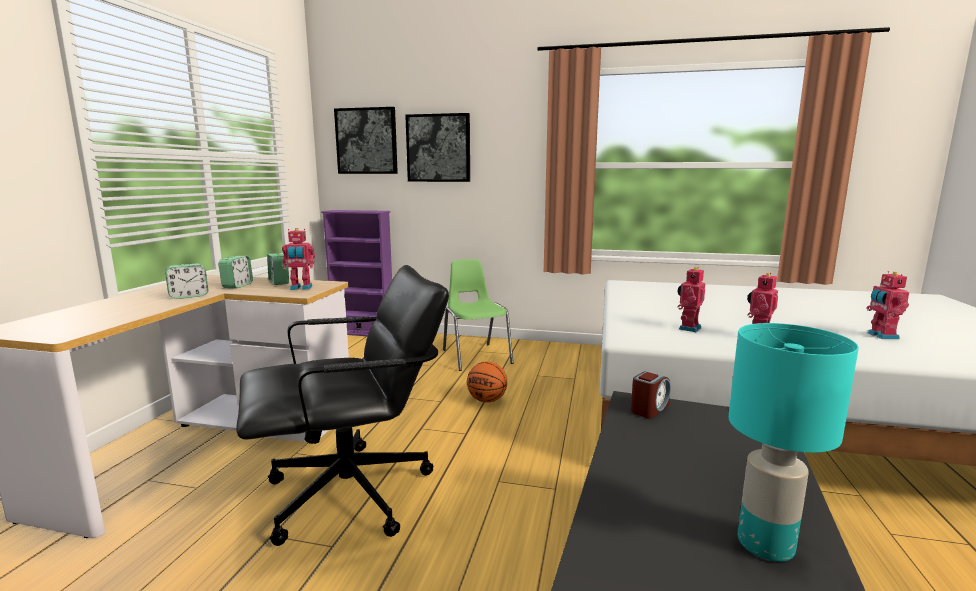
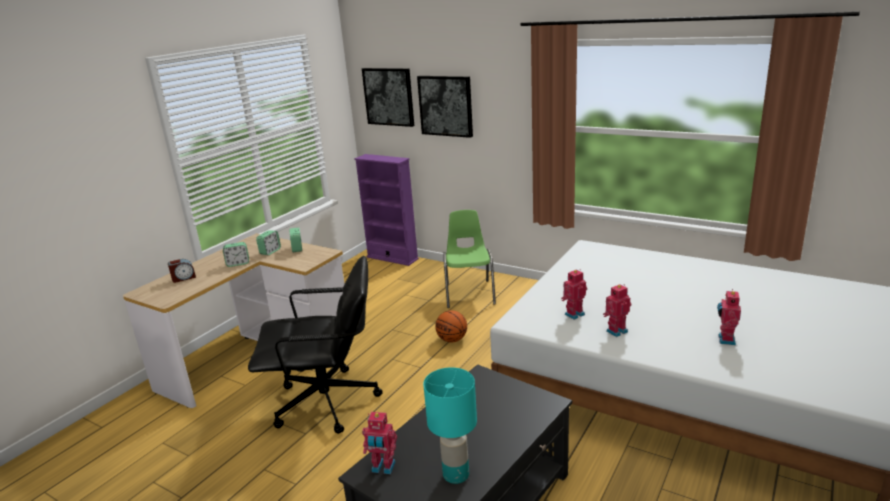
camera: 20 degrees right, 10 degrees up
(301, 288) = (307, 258): toy robot -> toy robot (383, 468)
(649, 409) = (485, 382): alarm clock -> alarm clock (183, 278)

